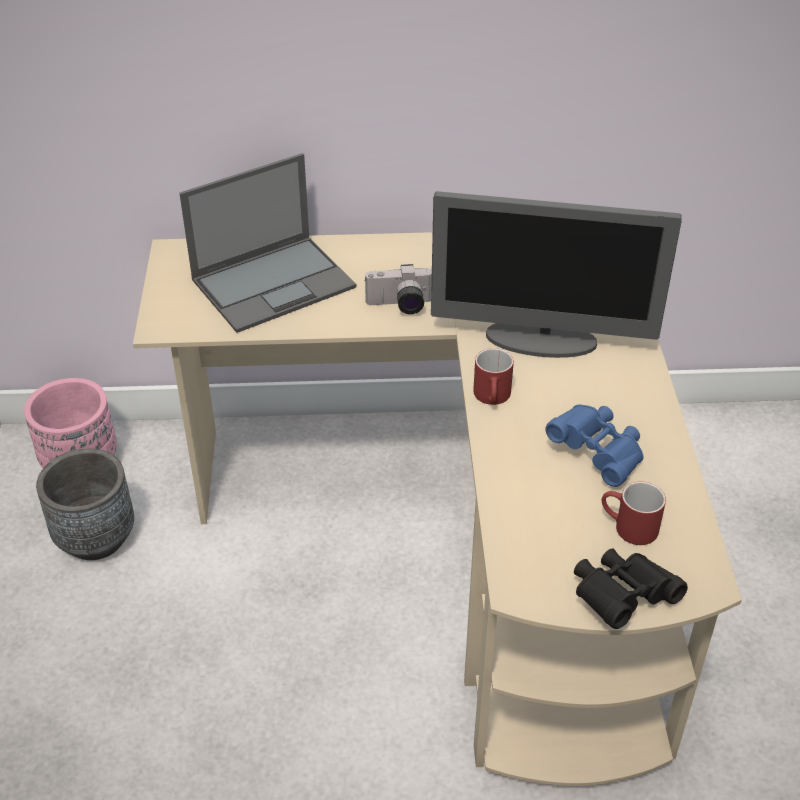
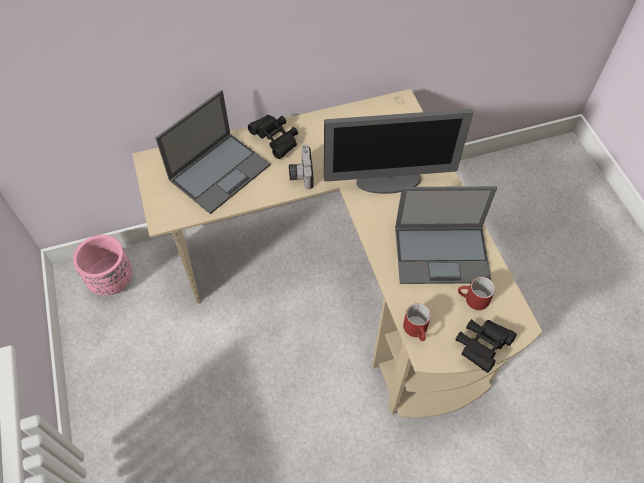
camera: 15 degrees left, 15 degrees up
(96, 538) = (139, 327): grey planter -> none
(378, 258) = (276, 140): none -> black binoculars
(400, 306) = (300, 173): camera -> camera turned 105 degrees clockwise
(493, 397) = (374, 228): red mug -> red mug (417, 330)
(598, 454) = (443, 254): blue binoculars -> laptop

